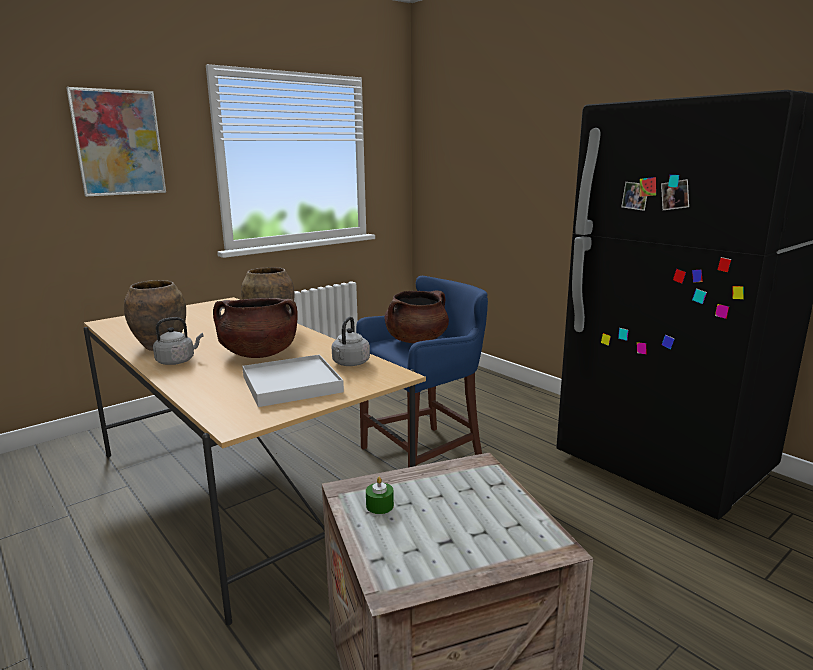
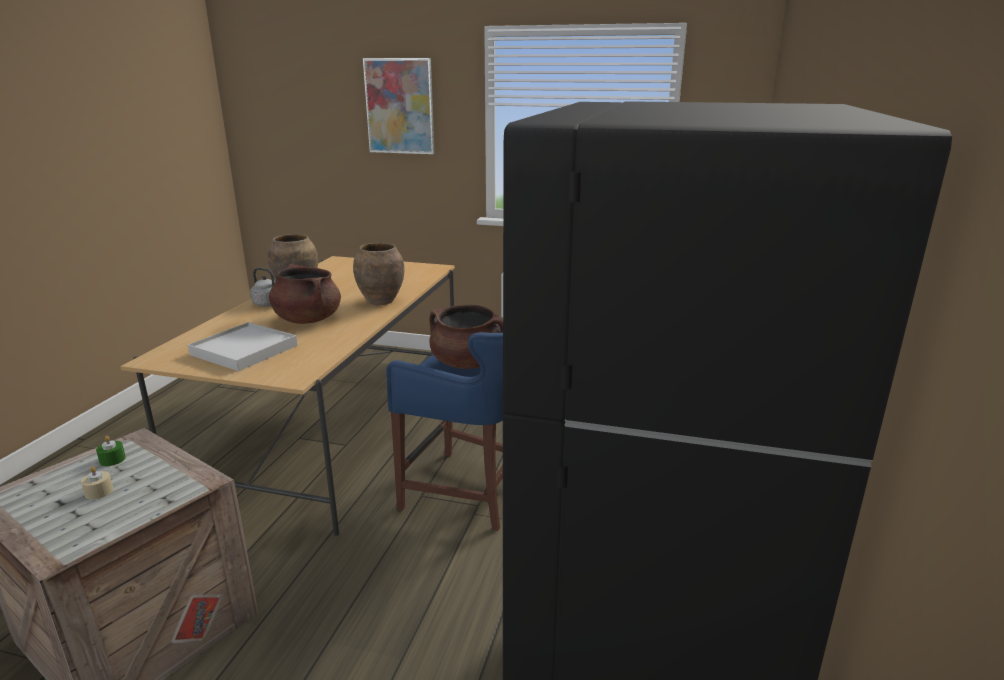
camera: 55 degrees right, 5 degrees up
(350, 364) = (311, 354): grey kettle -> none
(446, 517) = (99, 492): none -> beige candle

